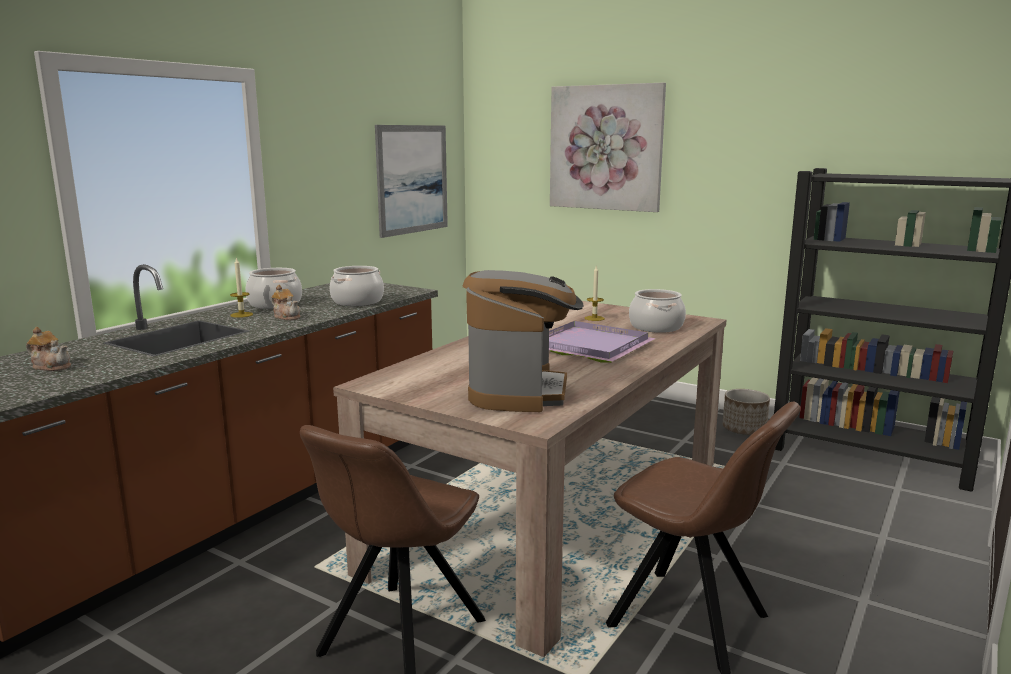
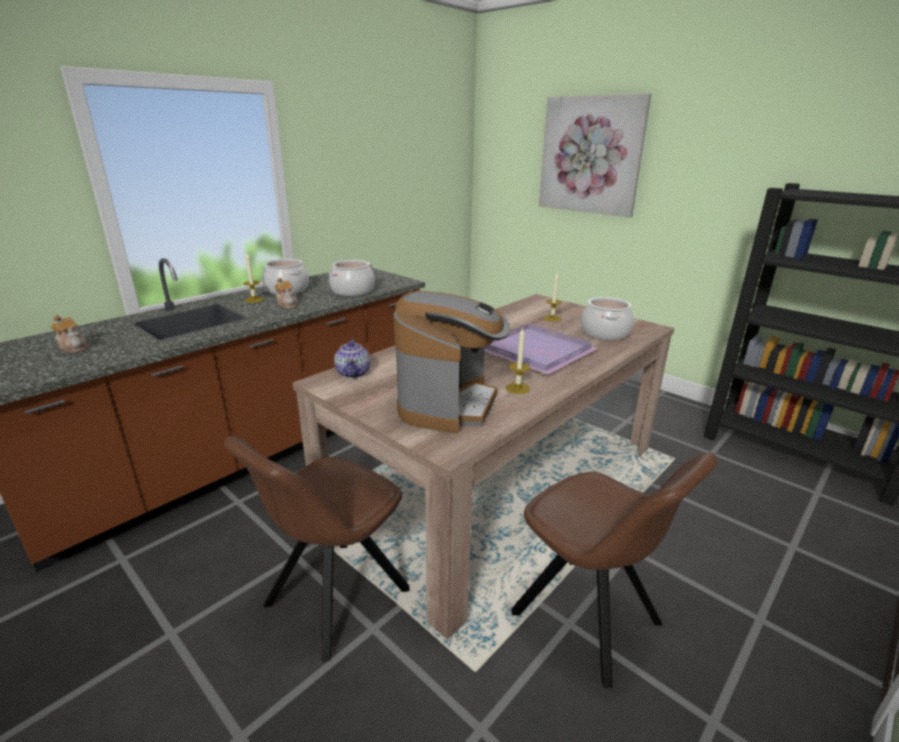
camera: 10 degrees right, 10 degrees up
(399, 375) = (353, 373): none -> teapot
(412, 179) = (424, 179): picture -> none
(585, 375) = (517, 388): none -> candle
(744, 429) = (684, 414): planter -> none

